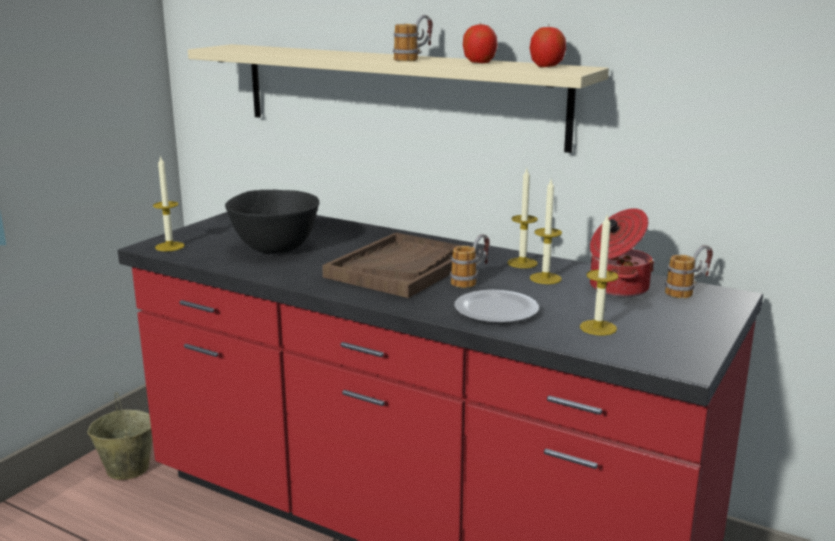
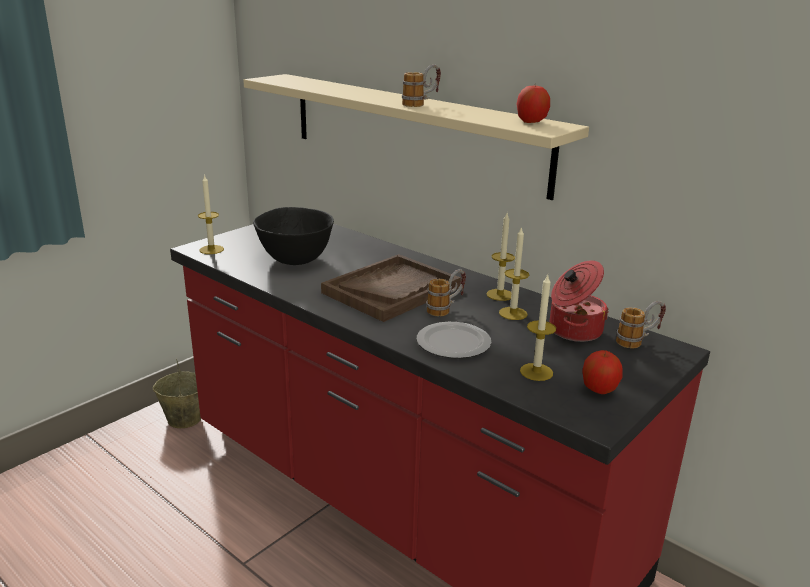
camera: 10 degrees right, 5 degrees up
(479, 63) = (474, 113): apple -> apple (599, 389)

